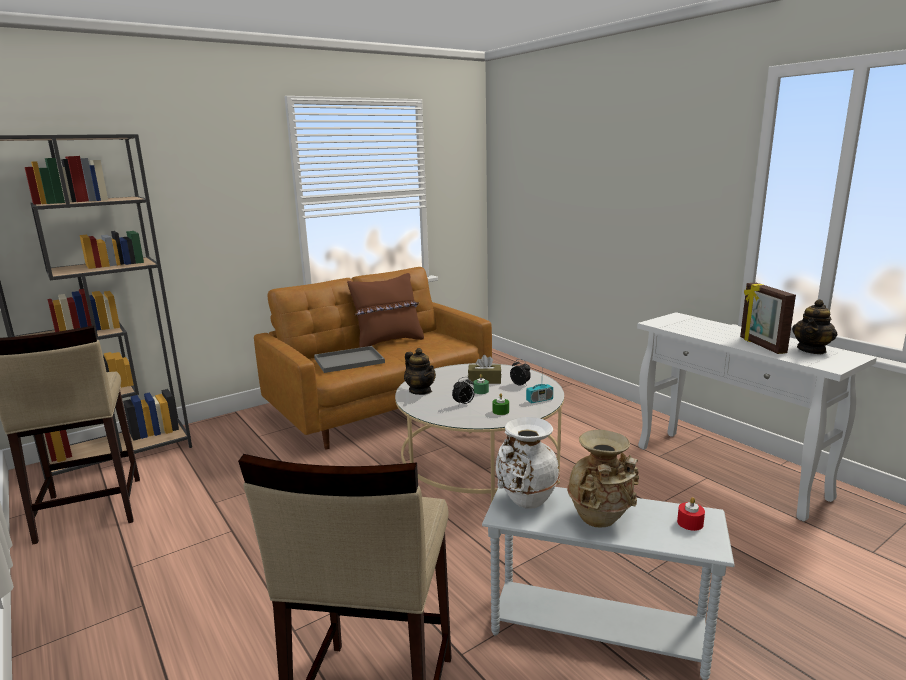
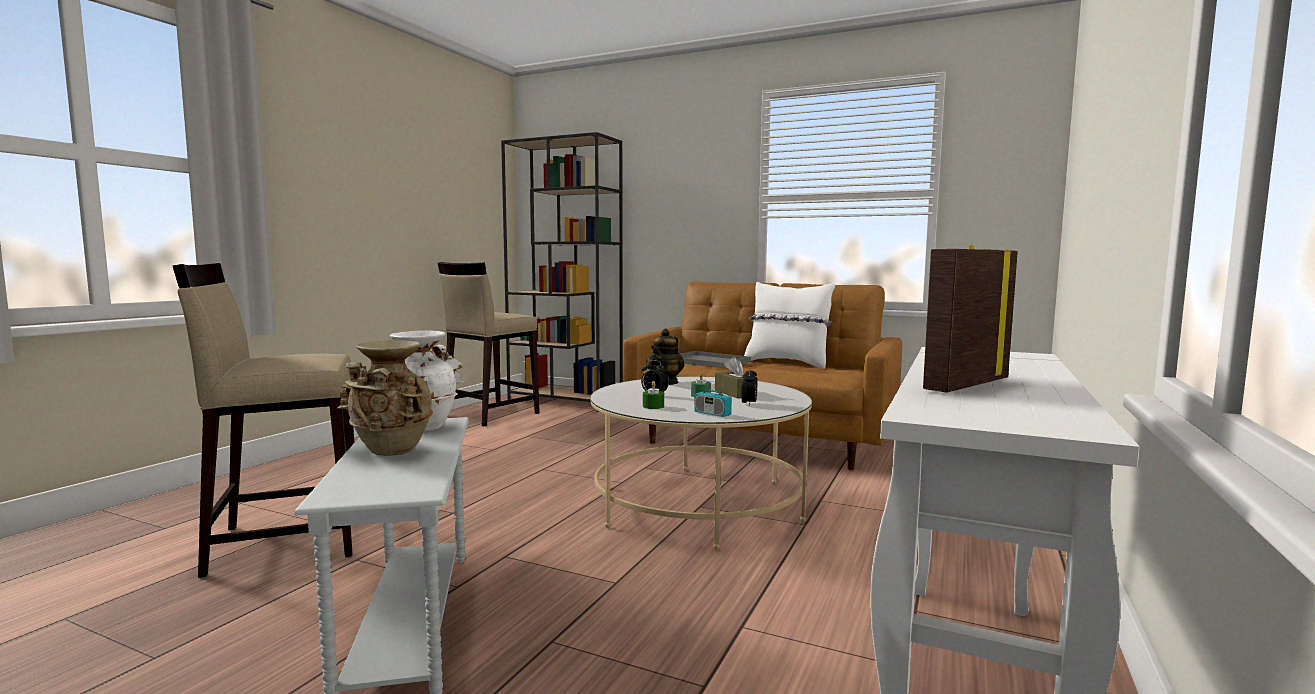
camera: 60 degrees right, 10 degrees down
(388, 342) = (787, 363): brown pillow -> white pillow
(690, 523) = (394, 484): red candle -> none
(812, 350) = (1033, 406): teapot -> none

